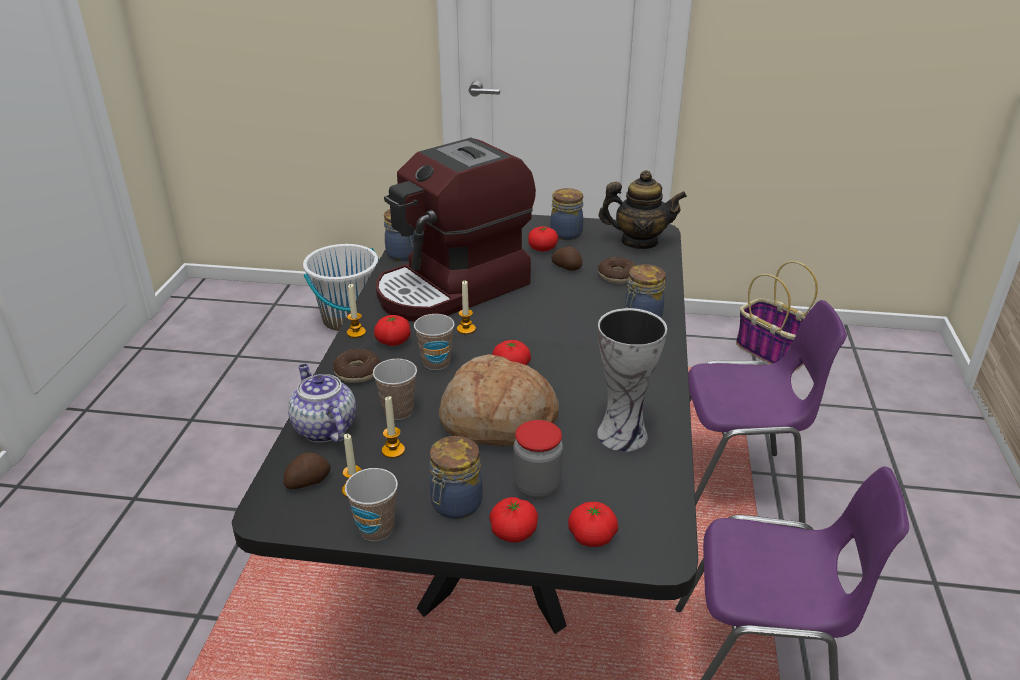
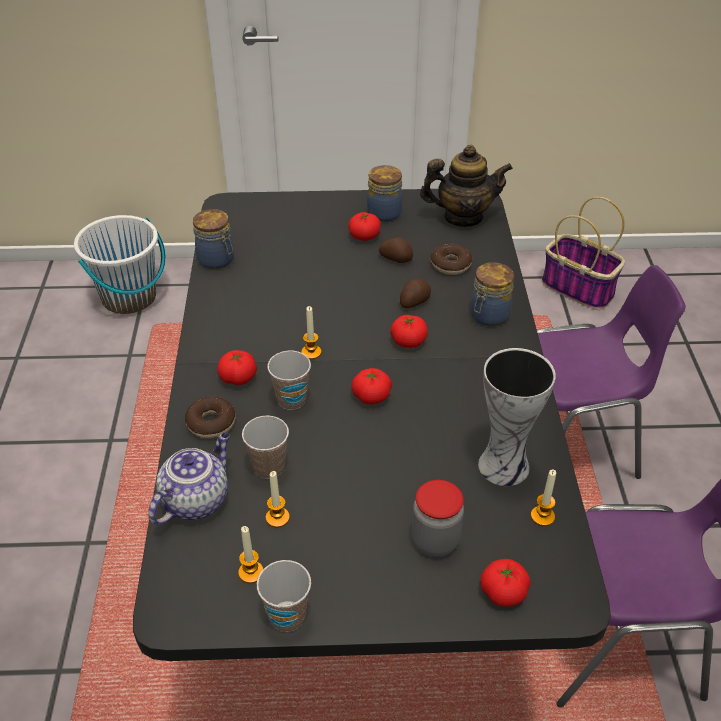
camera: 10 degrees left, 10 degrees up
(307, 481) = (198, 568): potato -> potato (414, 301)
(324, 428) = (196, 499): teapot -> teapot turned 75 degrees clockwise
(356, 332) = (194, 371): candle -> candle (542, 516)
(453, 288) = (283, 300): coffee machine -> none
(455, 505) = (359, 575): jar -> none
(497, 421) = (375, 465): bread -> none
(513, 532) = (426, 599): tomato -> tomato (408, 341)

